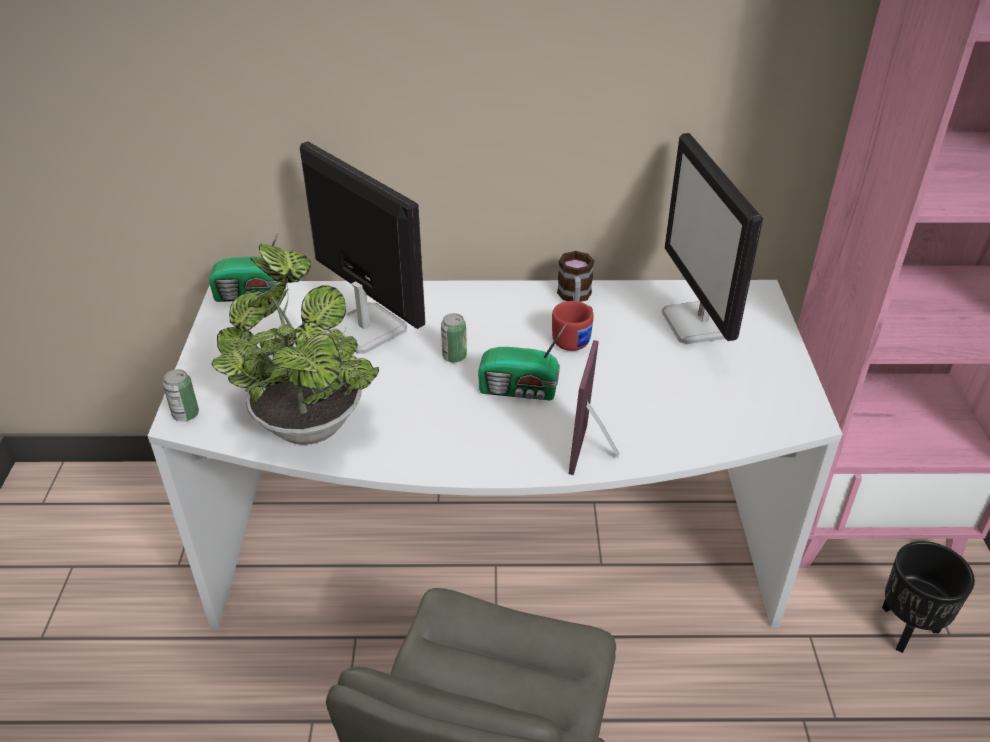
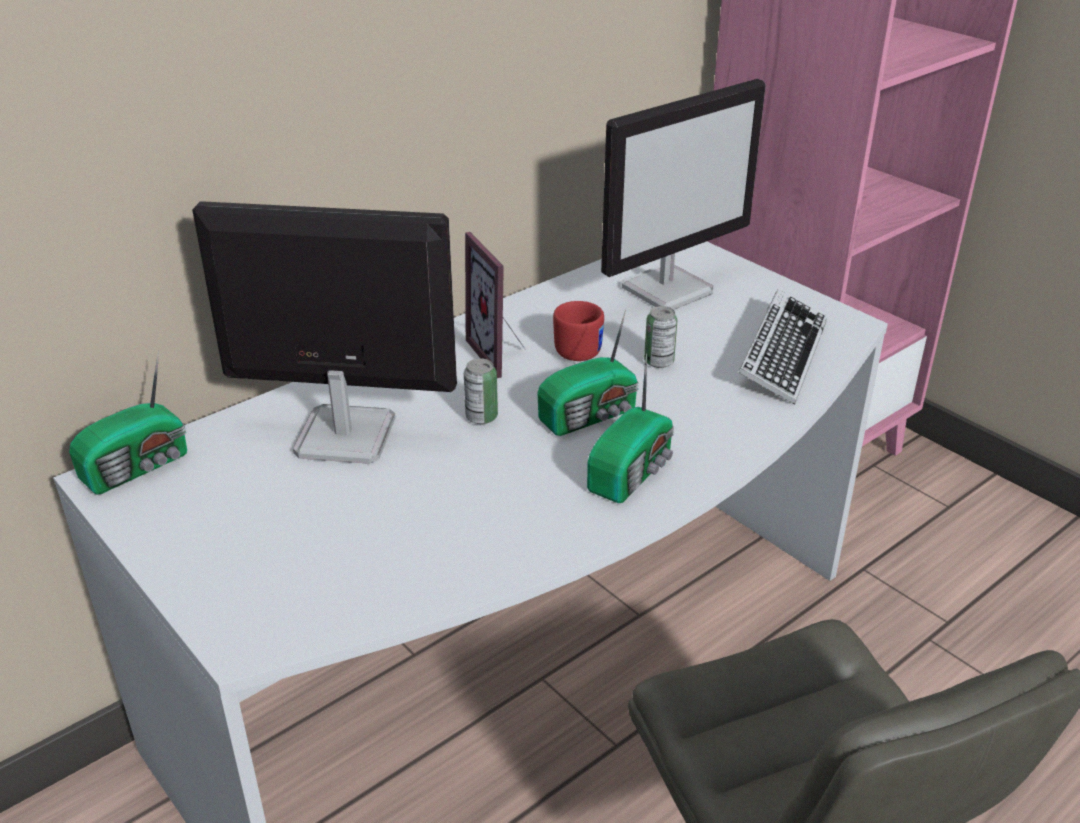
camera: 40 degrees left, 5 degrees down
(186, 414) = (240, 633): can -> can (658, 362)
(306, 420) = (406, 557): potted plant -> none
(495, 442) = (633, 472): none -> radio
(574, 297) = (525, 312): mug -> none
(597, 452) = (734, 433): picture frame -> picture frame (502, 353)
(700, 324) = (668, 289): monitor -> monitor turned 75 degrees counterclockwise
(715, 415) = (782, 355): none -> keyboard
(908, 629) = (920, 520): black planter -> none

